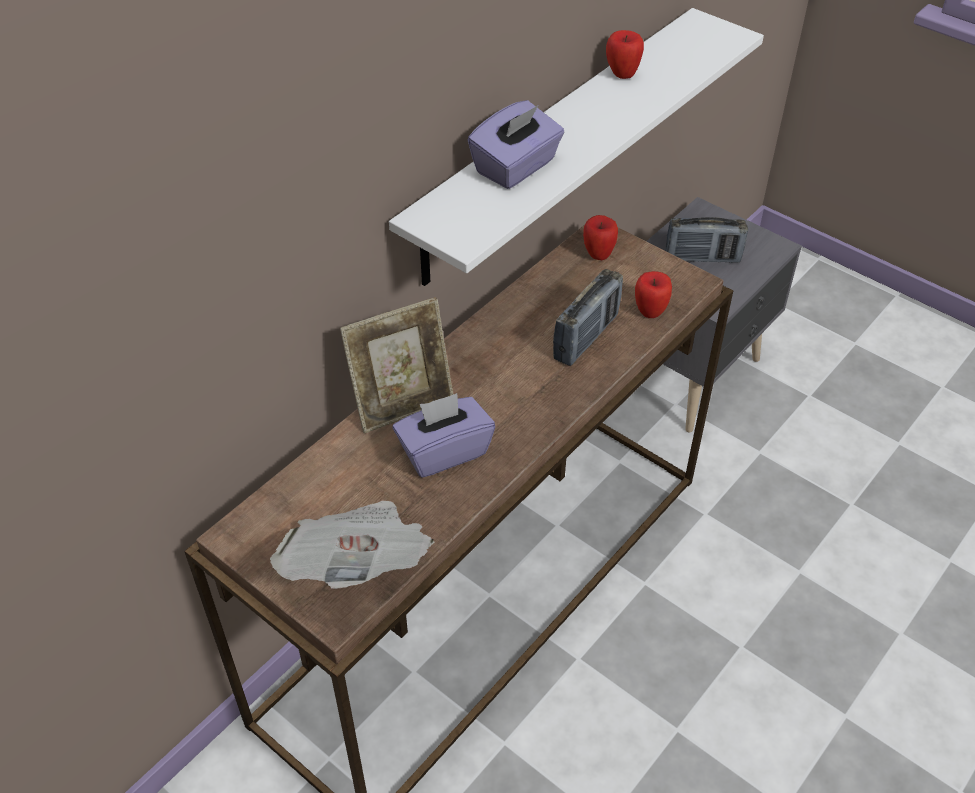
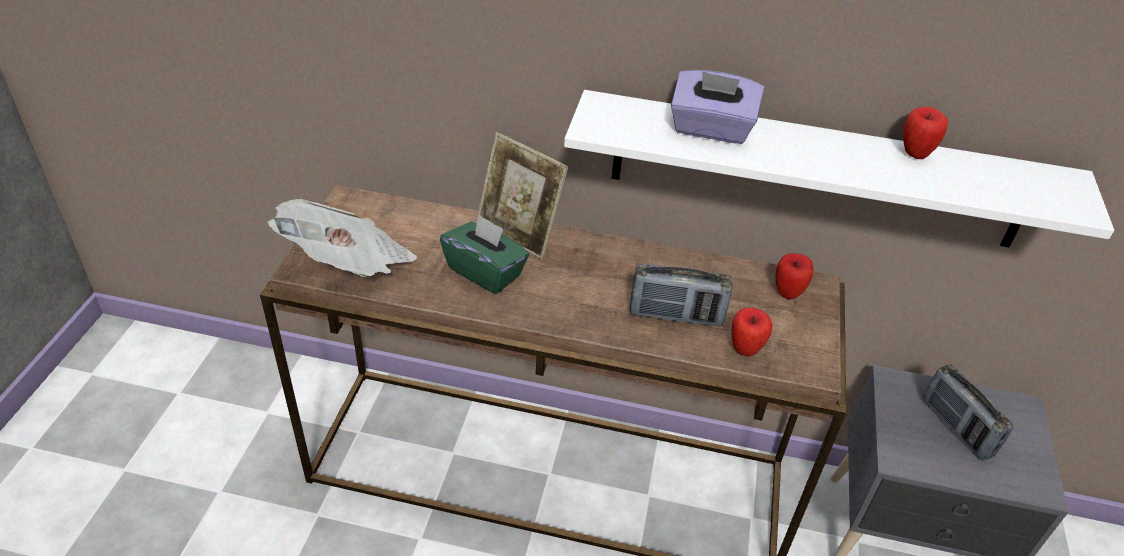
camera: 60 degrees right, 5 degrees down
(444, 451) = (485, 272): purple tissue box -> green tissue box

